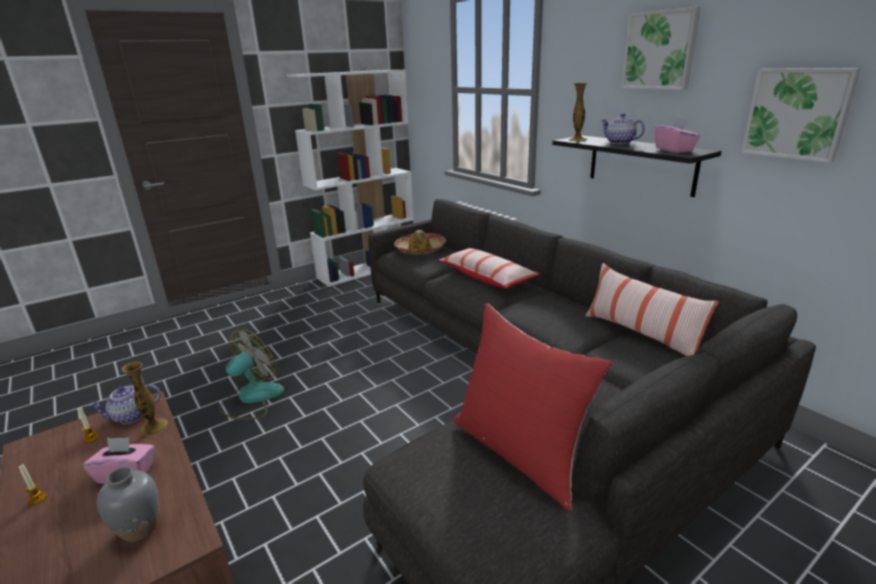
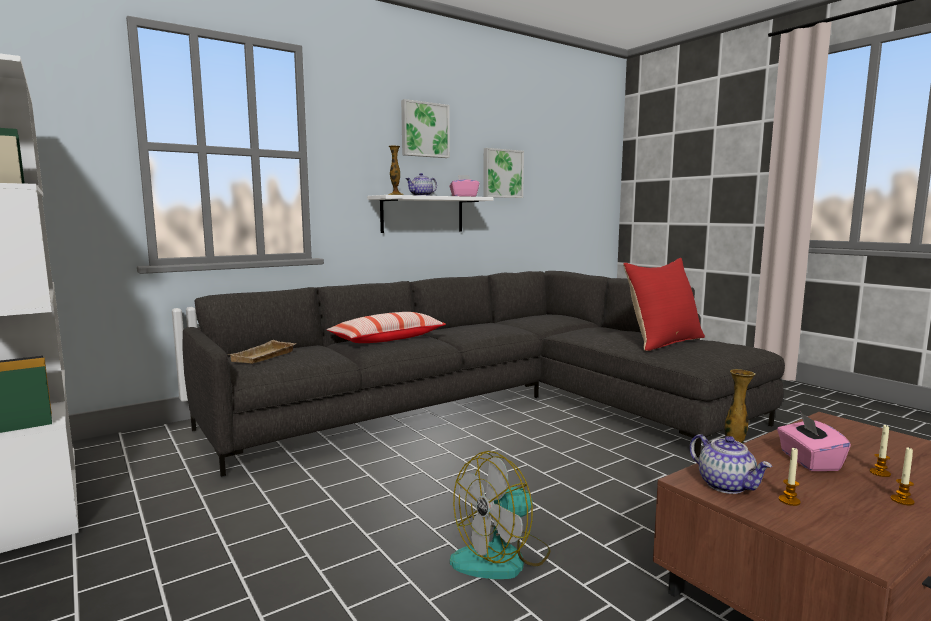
camera: 90 degrees left, 15 degrees down
(75, 511) = (880, 473): none -> candle
(140, 528) = (849, 439): grey vase -> none
(251, 398) = (502, 557): fan -> fan turned 75 degrees counterclockwise
(420, 249) = (264, 357): hat -> beige tray
(641, 164) = (422, 214): black shelf -> white shelf
(641, 334) = (512, 319): pillow -> none

